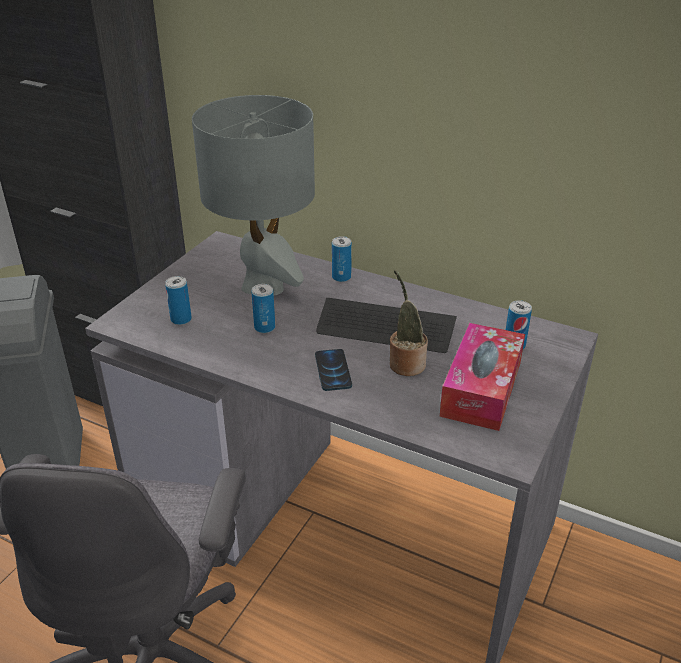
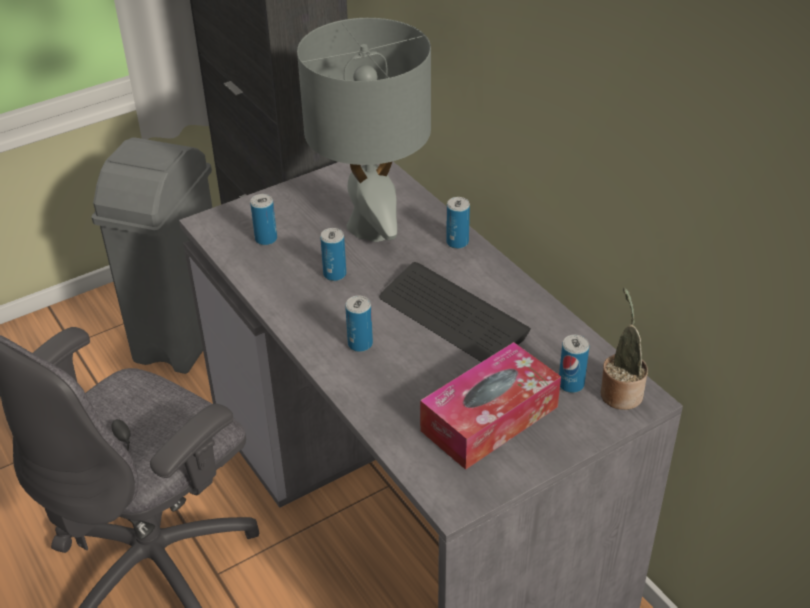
camera: 30 degrees right, 5 degrees up
(333, 371) = (360, 344): phone -> can
(405, 363) = (437, 362): potted plant -> potted plant (620, 392)

